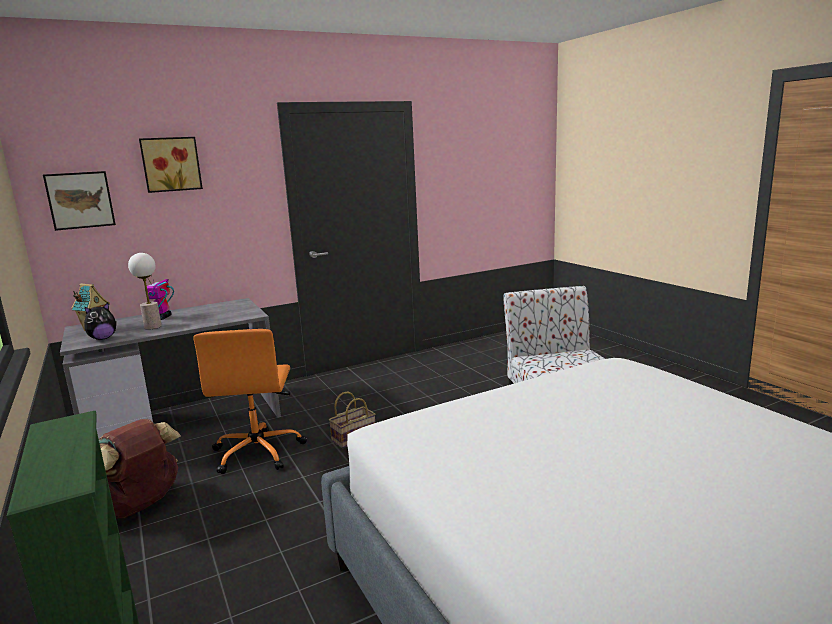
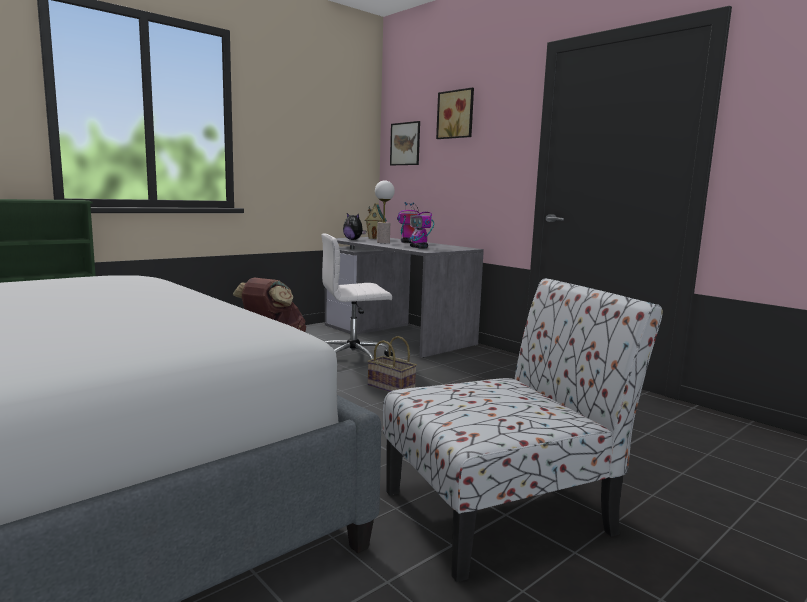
camera: 75 degrees right, 5 degrees down
(223, 316) = (419, 248): none -> toy robot
(258, 452) = (354, 359): orange office chair -> white office chair

